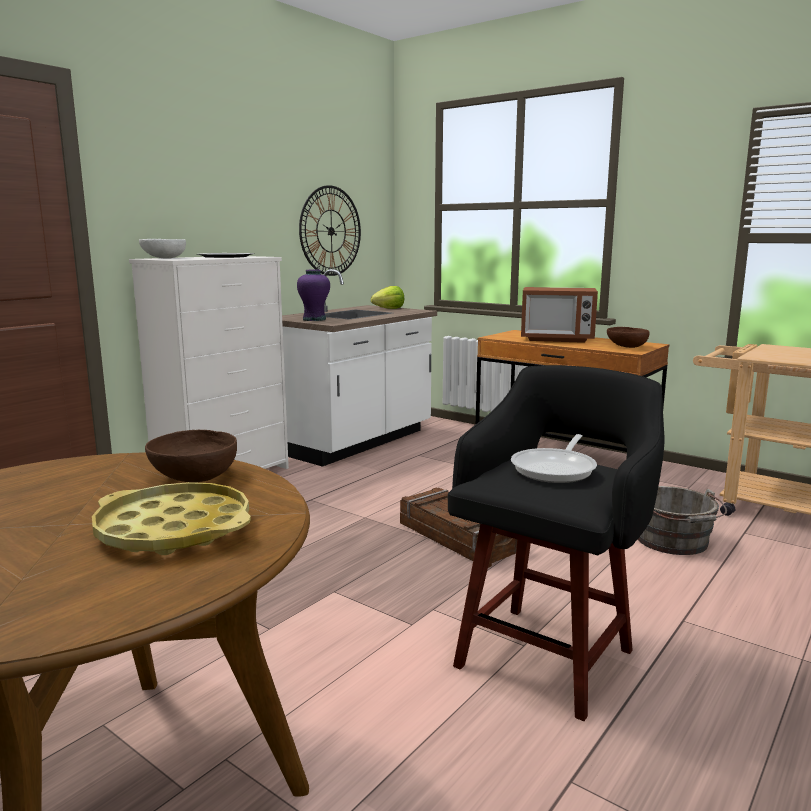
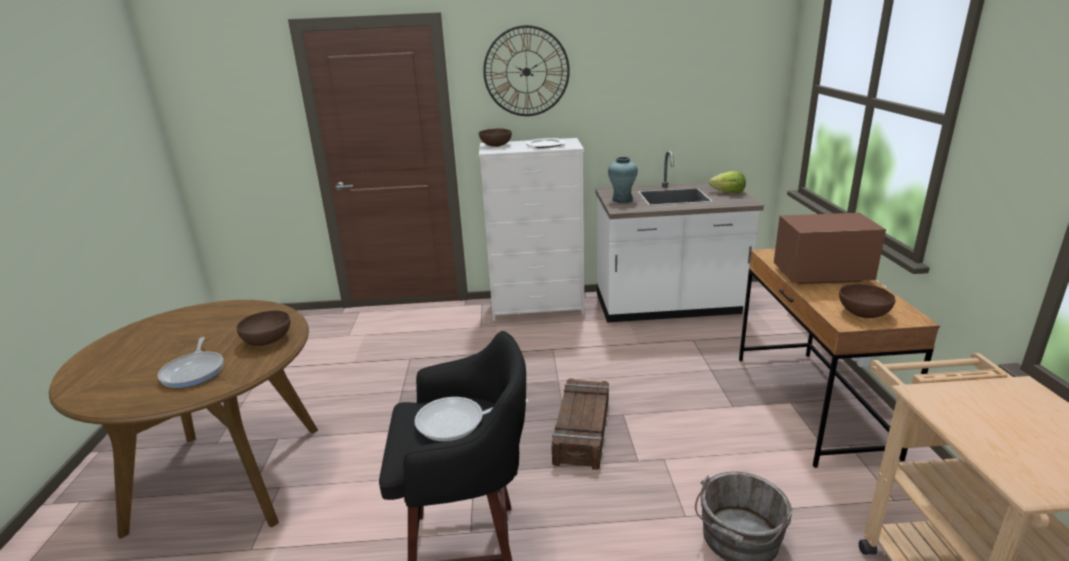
camera: 50 degrees right, 10 degrees up
(163, 258) = (495, 145): white bowl -> brown bowl
(174, 529) = (194, 371): yellow tray -> frying pan
(314, 319) = (622, 200): purple vase -> turquoise vase
(331, 231) = (690, 111): wall clock -> wall clock (526, 71)
(556, 339) = (821, 275): microwave -> microwave turned 120 degrees clockwise

